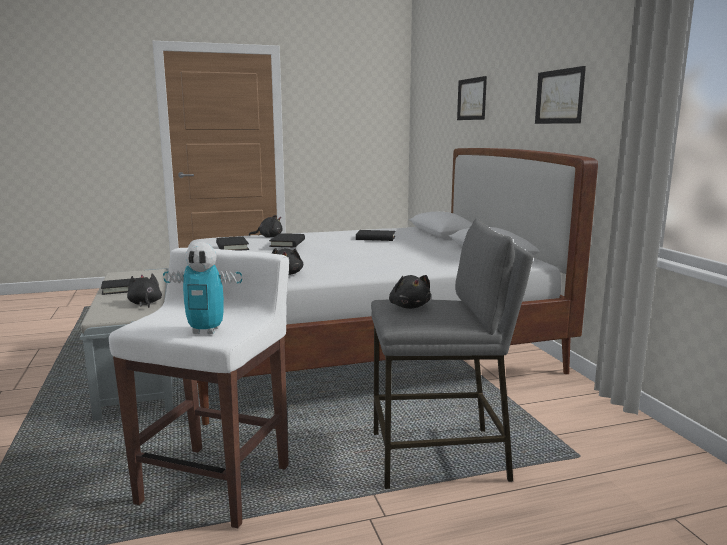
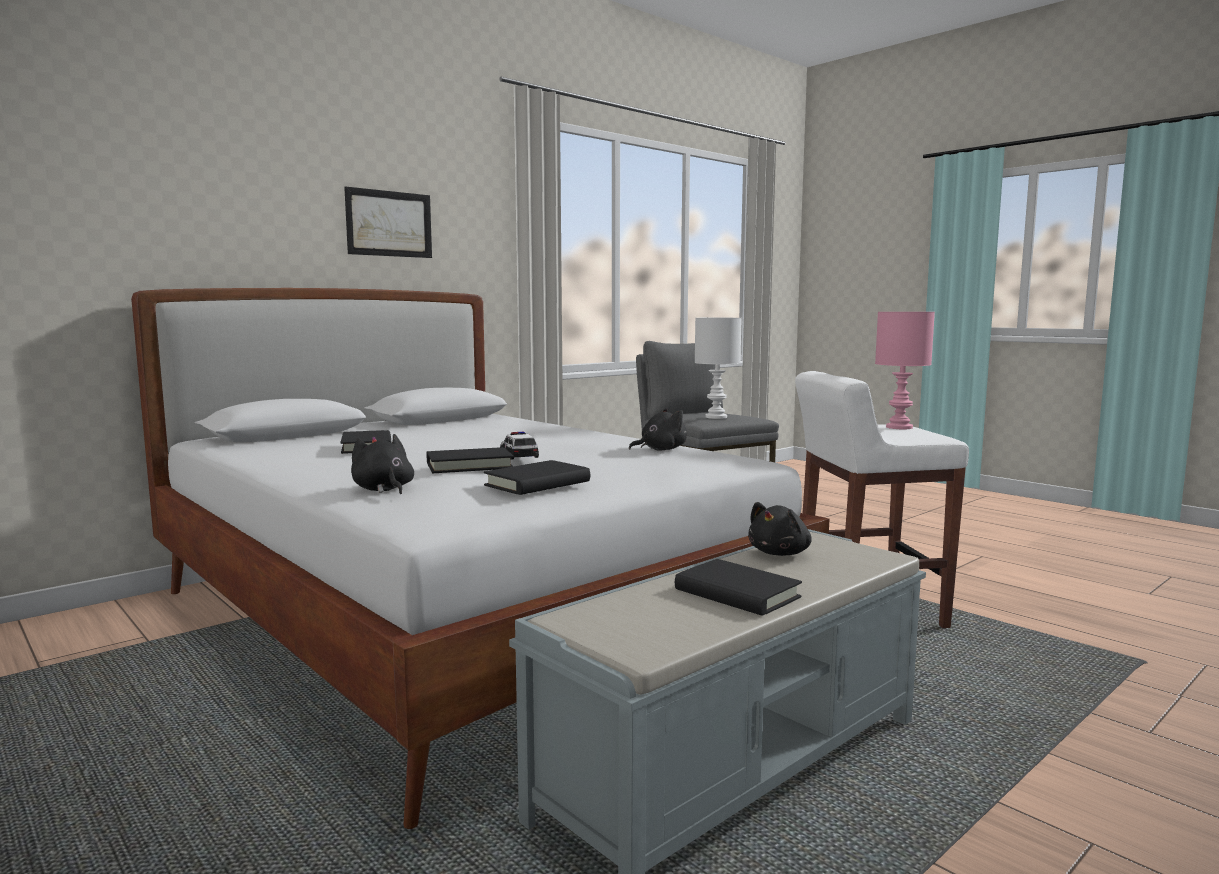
camera: 115 degrees left, 5 degrees down
(206, 331) = (898, 427): toy robot -> pink table lamp
(311, 252) = (518, 454): none -> toy car
(409, 306) = (715, 417): black plush toy -> white table lamp
(471, 99) = (125, 195): picture -> none

